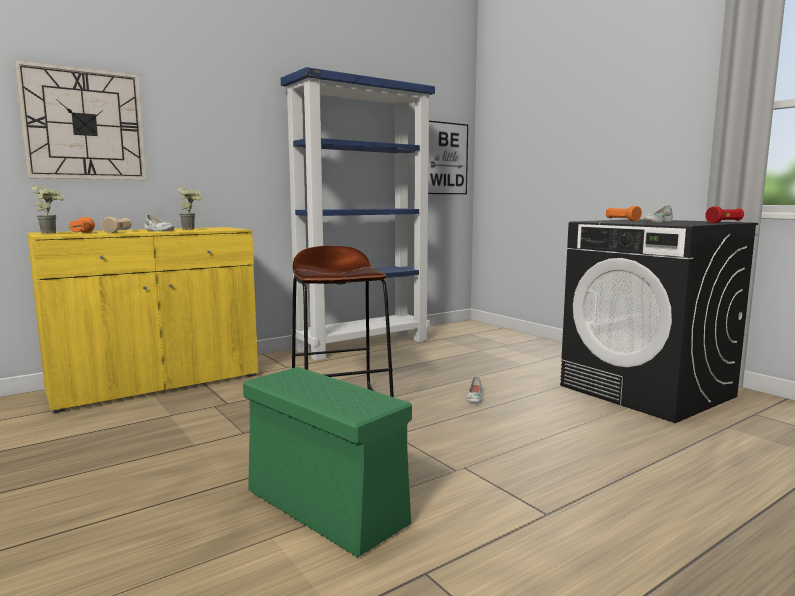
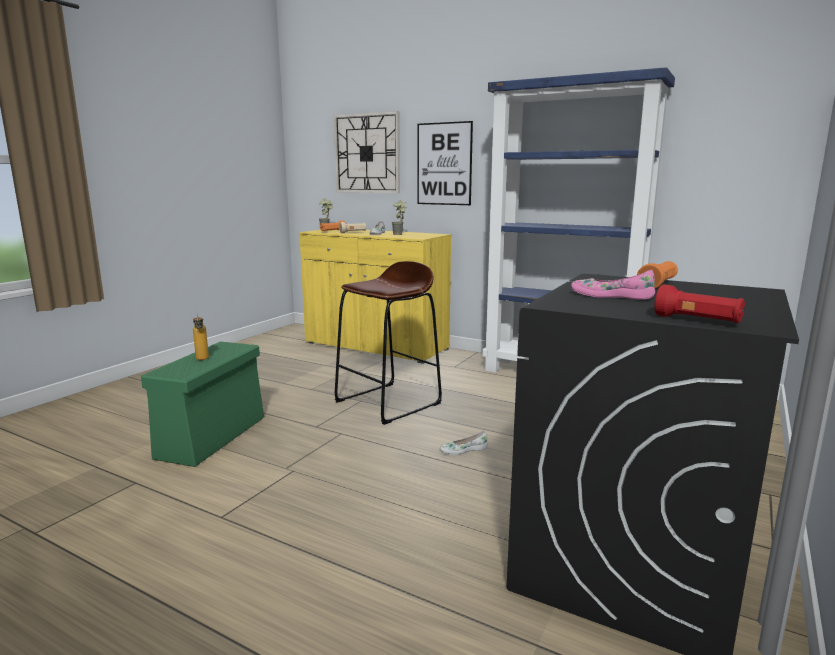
camera: 65 degrees right, 5 degrees up
(329, 391) = (202, 360): none -> bottle
(446, 158) = (754, 159): picture -> picture (444, 164)
(656, 222) = (611, 296): white shoe -> pink shoe

